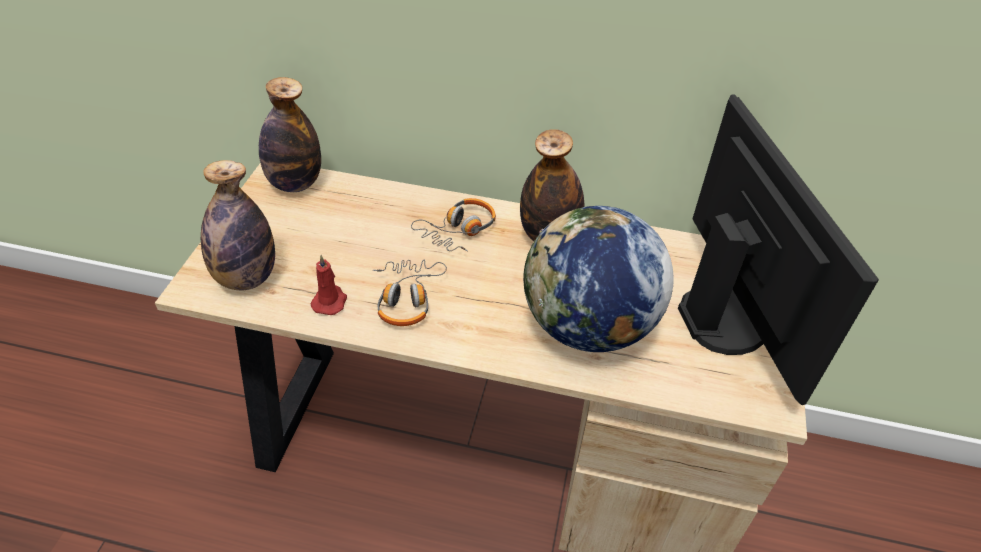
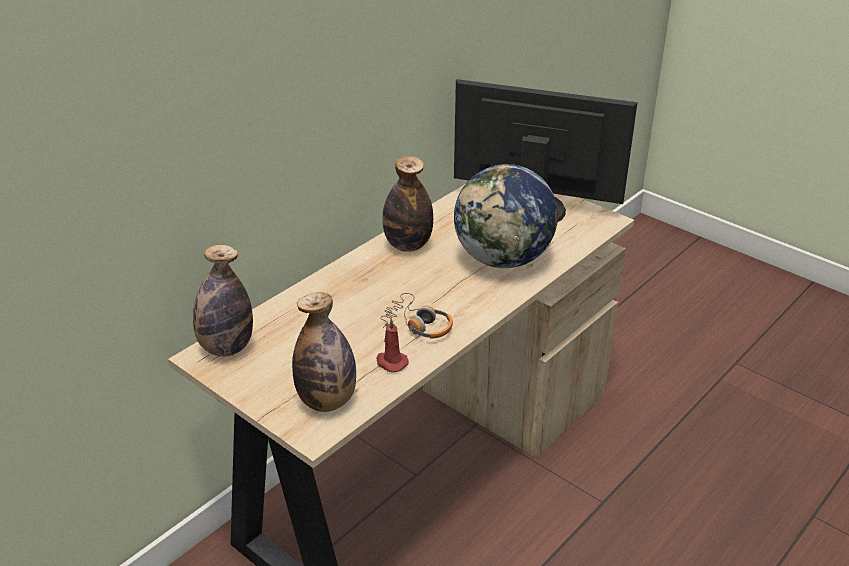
camera: 60 degrees left, 10 degrees down
(458, 230) = (366, 281): headphones -> none

